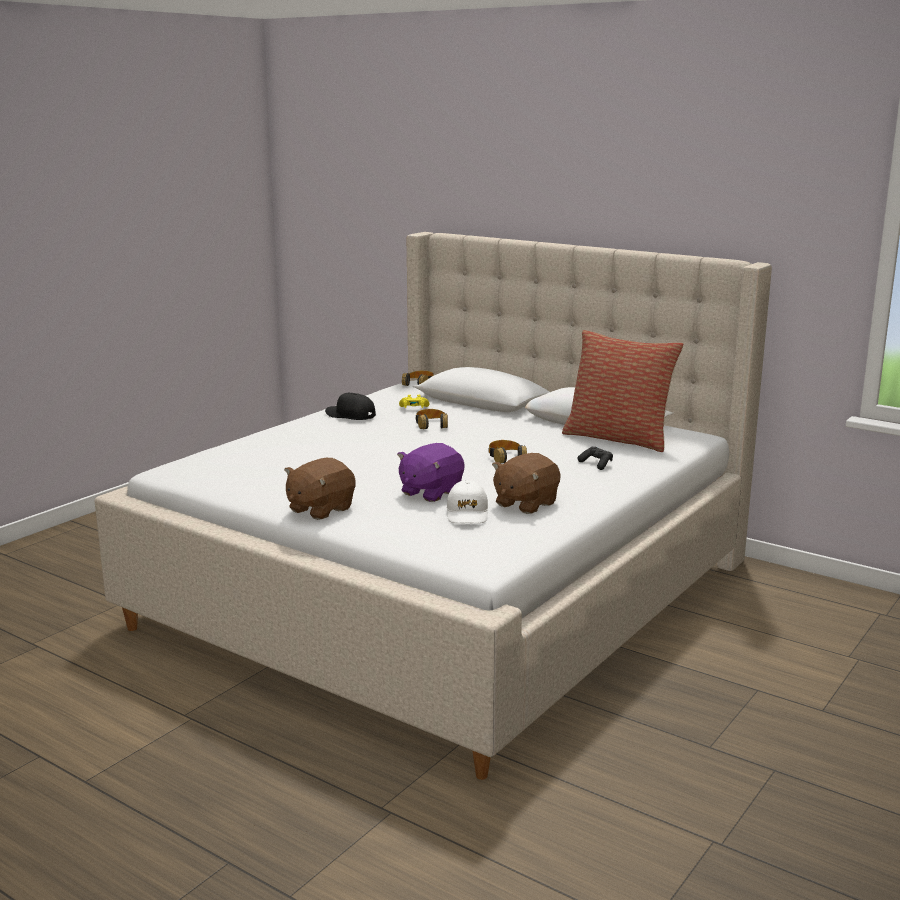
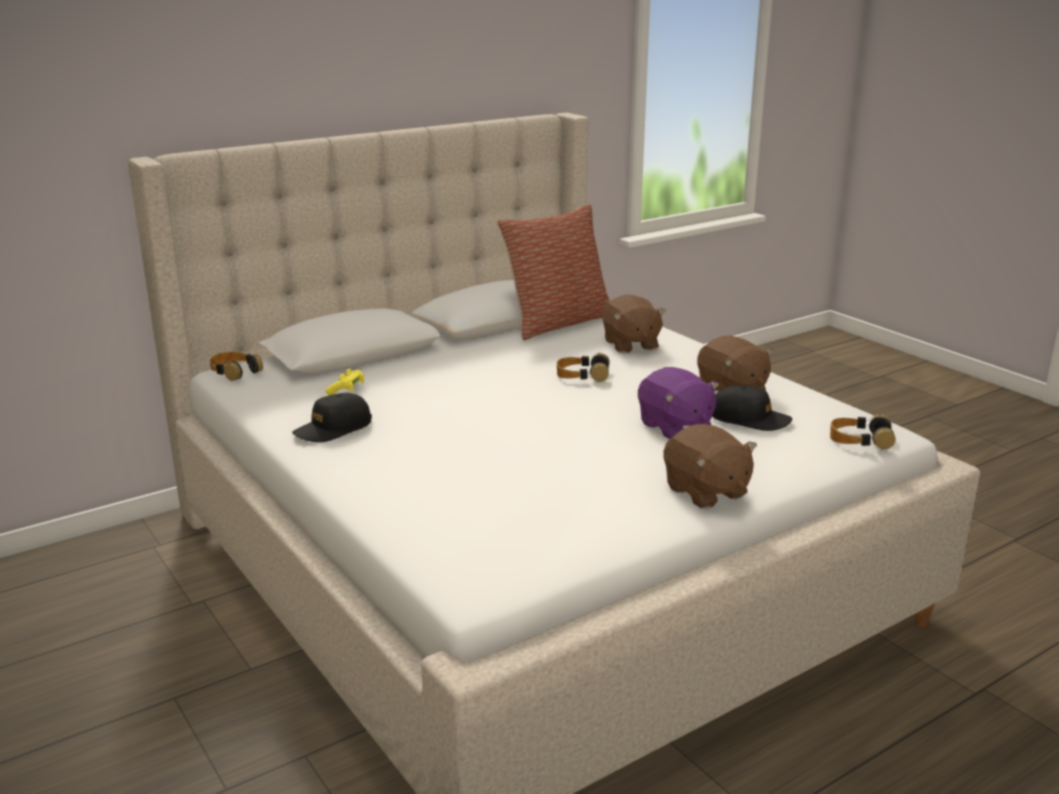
camera: 70 degrees left, 5 degrees up
(431, 424) = (426, 390): headphones -> headphones (860, 439)
(467, 513) = (750, 419): white cap -> black cap
(596, 464) = (630, 344): black game controller -> brown plush toy

